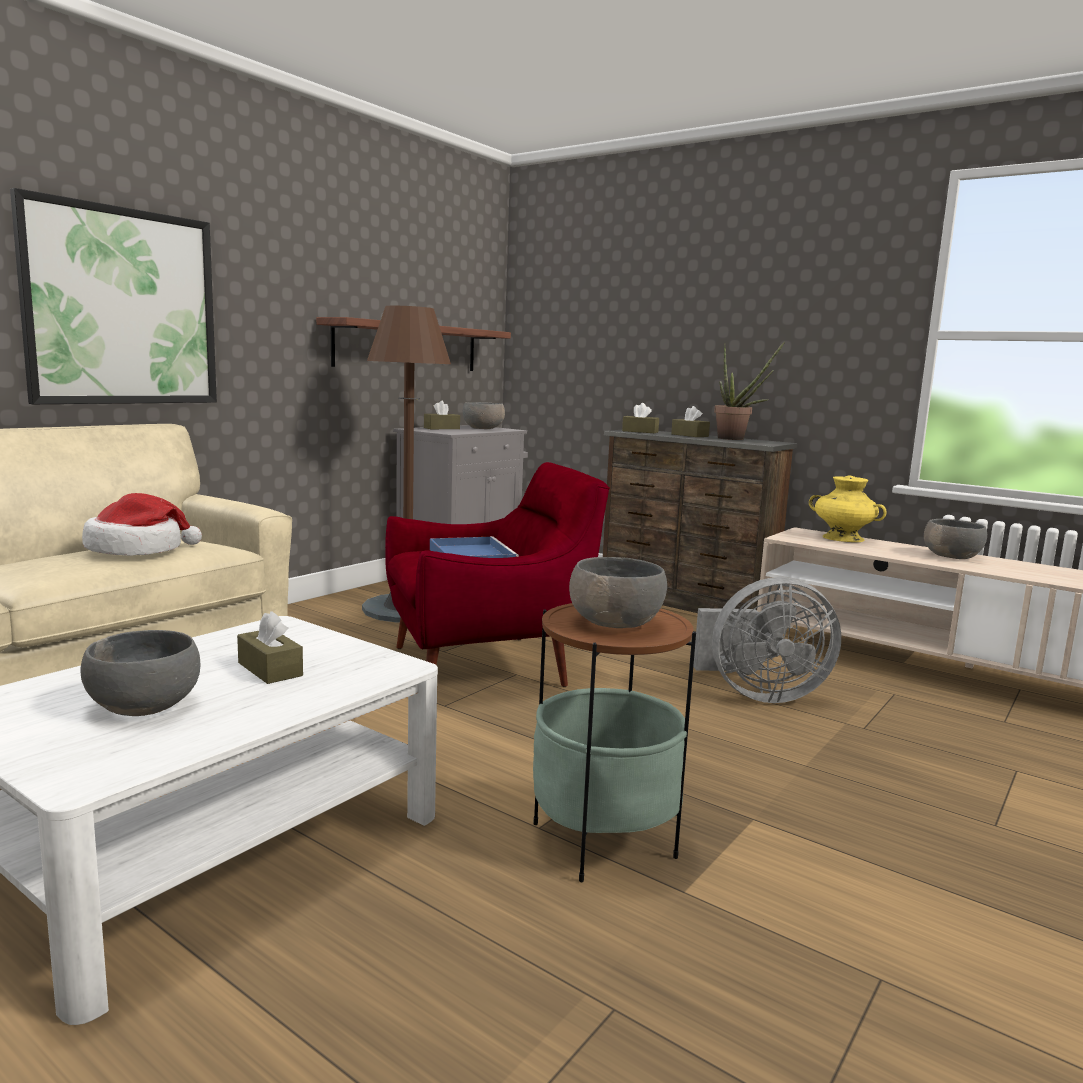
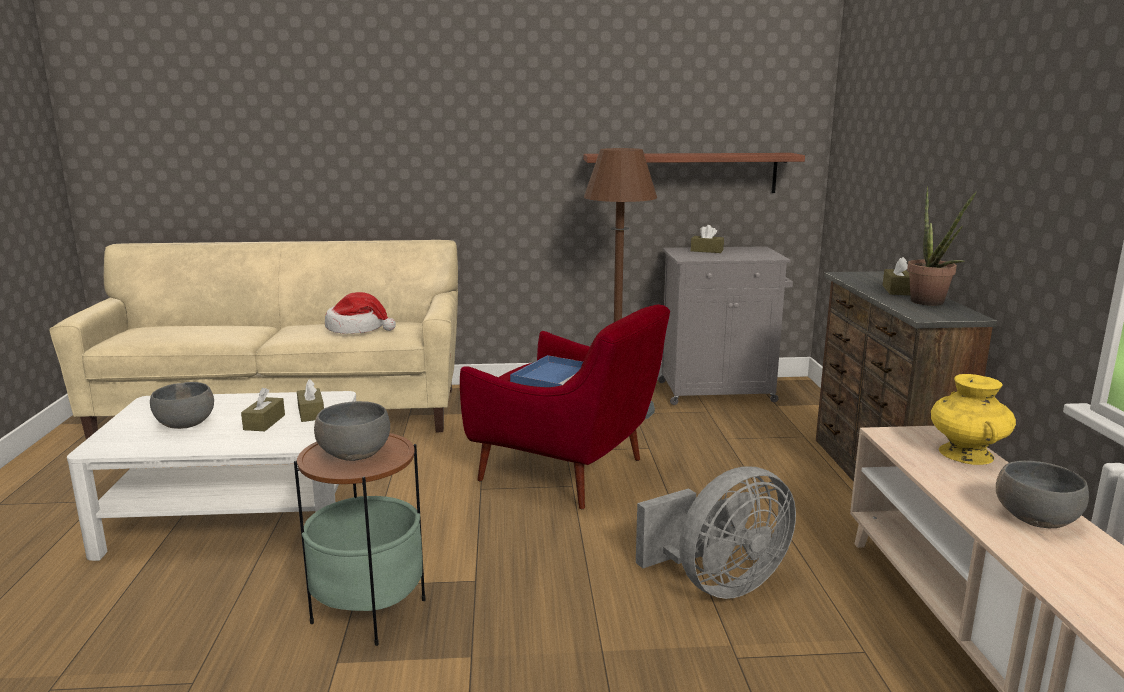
camera: 50 degrees right, 5 degrees up
(122, 307) = (419, 159): picture -> none
(483, 428) = (749, 254): grey bowl -> none
(640, 431) = (861, 277): brown tissue box -> brown tissue box (311, 413)
(759, 694) = (719, 584): grey fan -> grey fan turned 75 degrees counterclockwise

